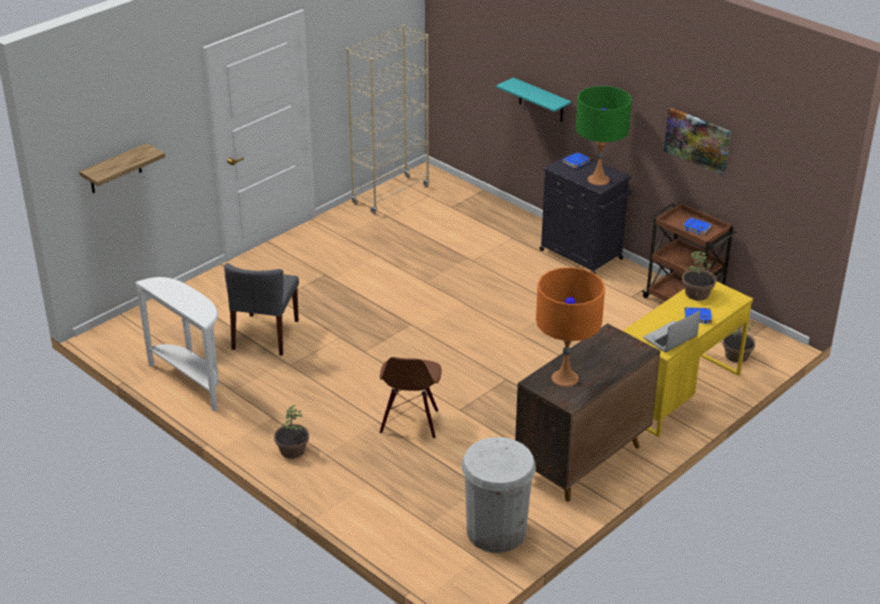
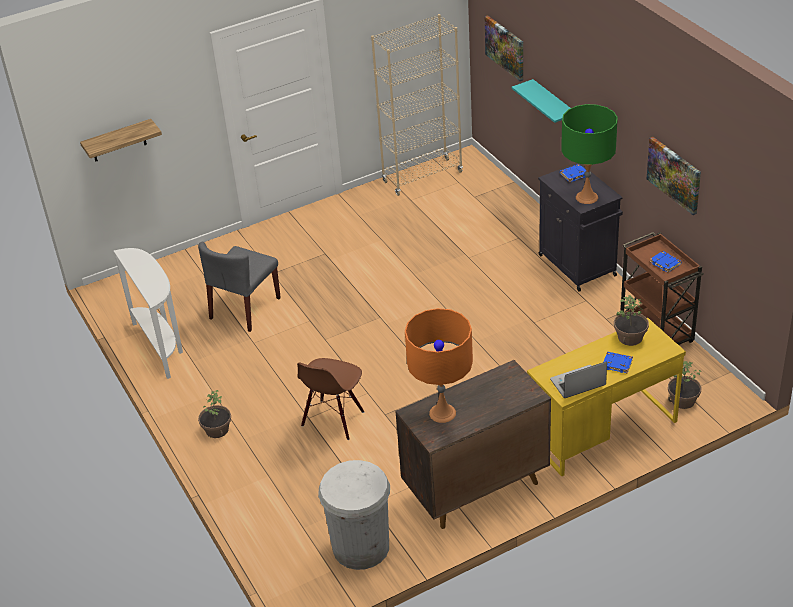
camera: 20 degrees right, 5 degrees up
(476, 51) = (505, 47): none -> picture

